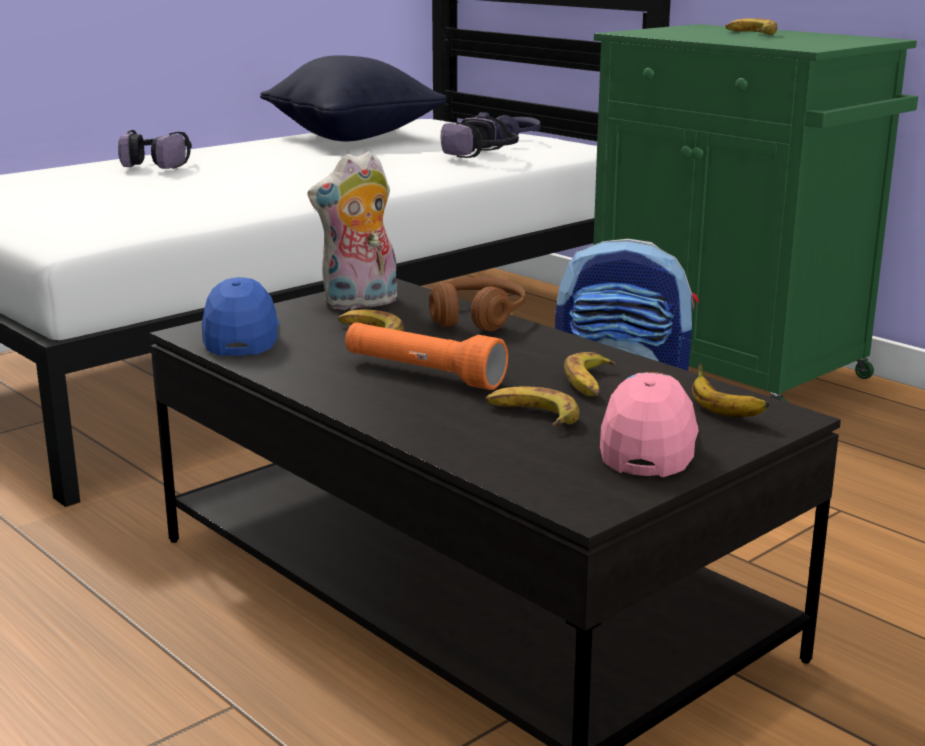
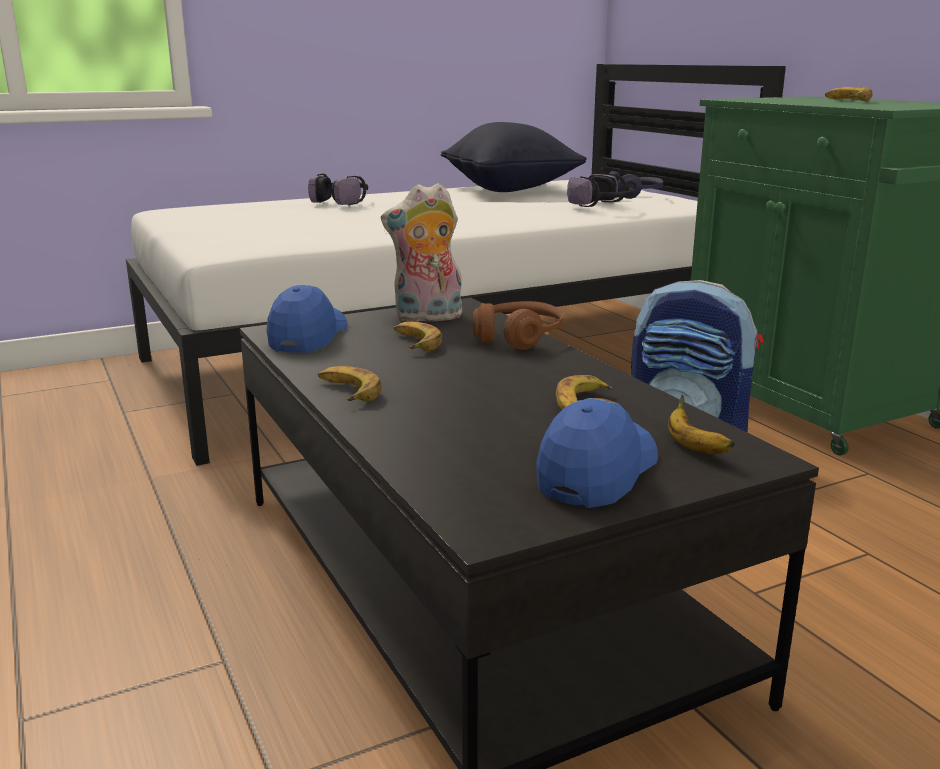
camera: 15 degrees right, 0 degrees up
(423, 374) = (432, 382): orange flashlight -> none
(531, 415) = (502, 430): banana -> banana (347, 391)
(649, 445) = (597, 472): pink cap -> blue cap

